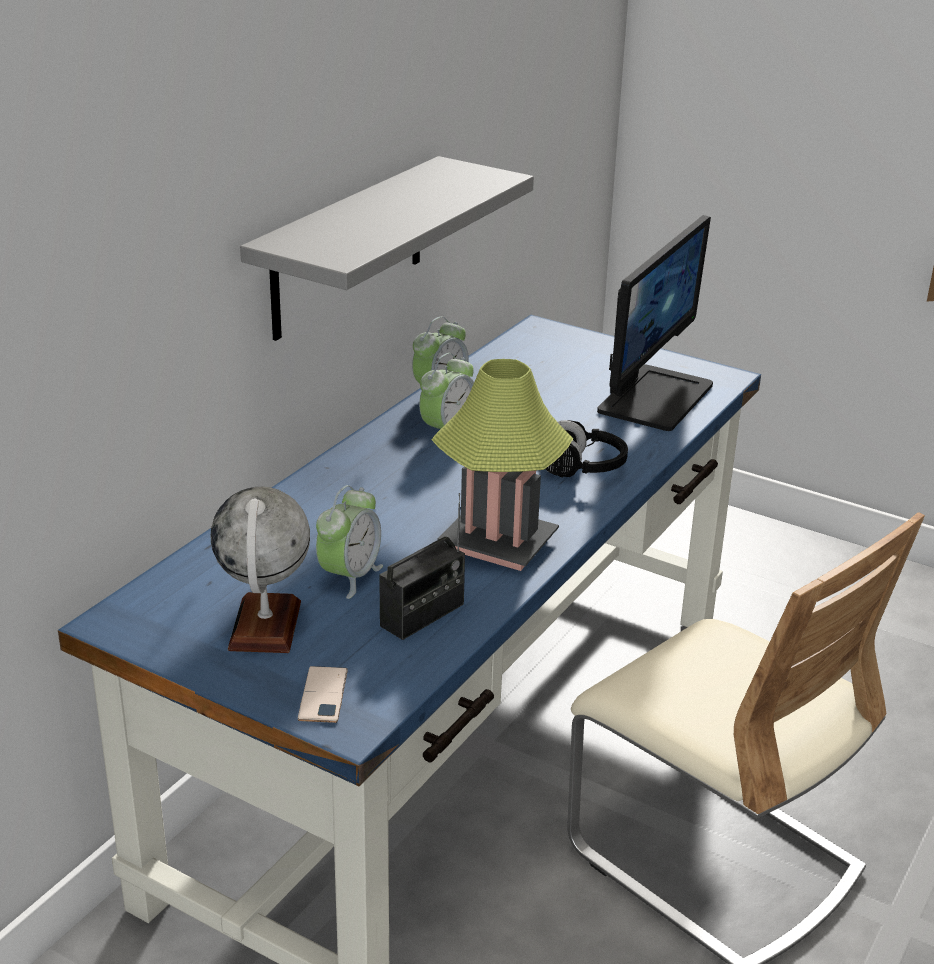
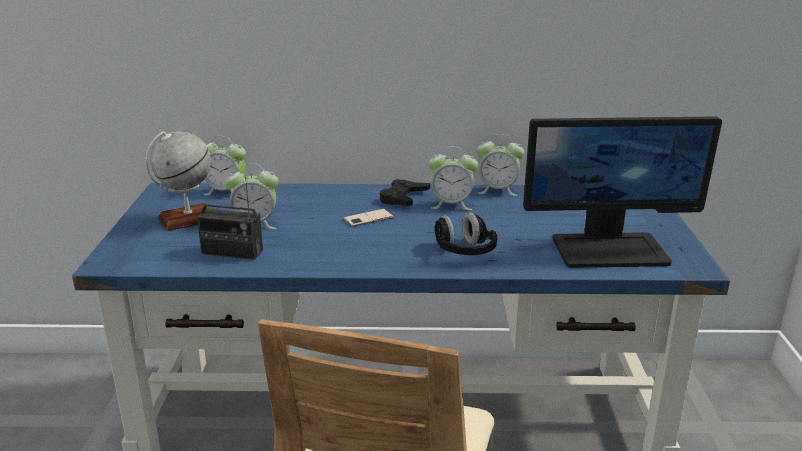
camera: 60 degrees right, 5 degrees down
(196, 571) = (226, 192): none -> alarm clock
(323, 695) = (131, 249): phone -> phone (368, 218)
(348, 248) = (428, 58): grey shelf -> none
(389, 453) = (403, 198): none -> black game controller
(498, 543) = (335, 251): table lamp -> none

